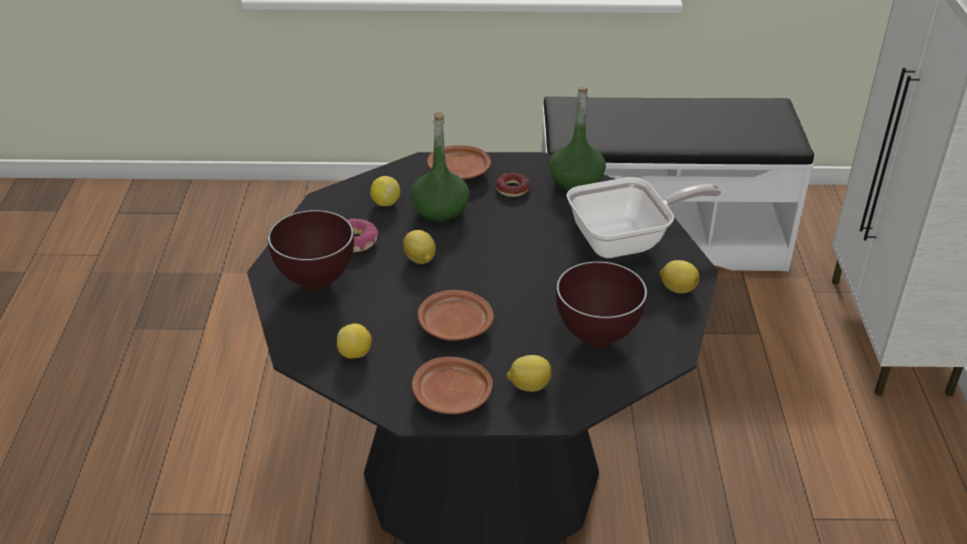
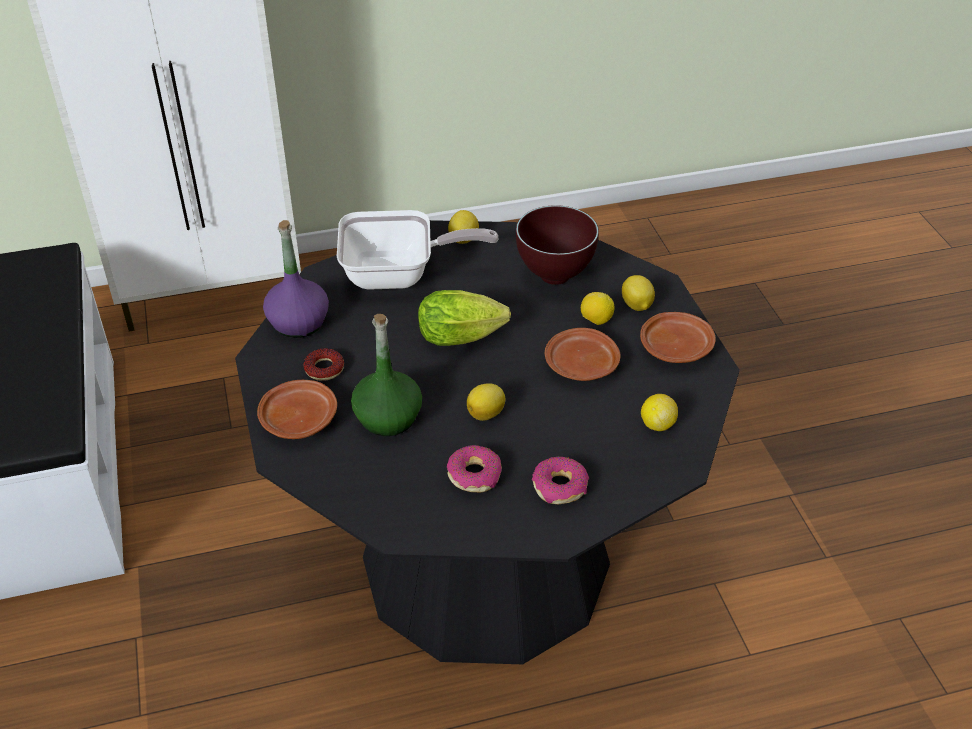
camera: 105 degrees left, 5 degrees up
(317, 282) = (560, 487): brown bowl -> donut
(385, 203) = (385, 470): lemon -> lemon (596, 320)
(523, 265) = (465, 337): none -> lettuce
(576, 182) = (298, 323): green bottle -> purple bottle
(627, 241) = (399, 275): frying pan -> frying pan turned 120 degrees clockwise

